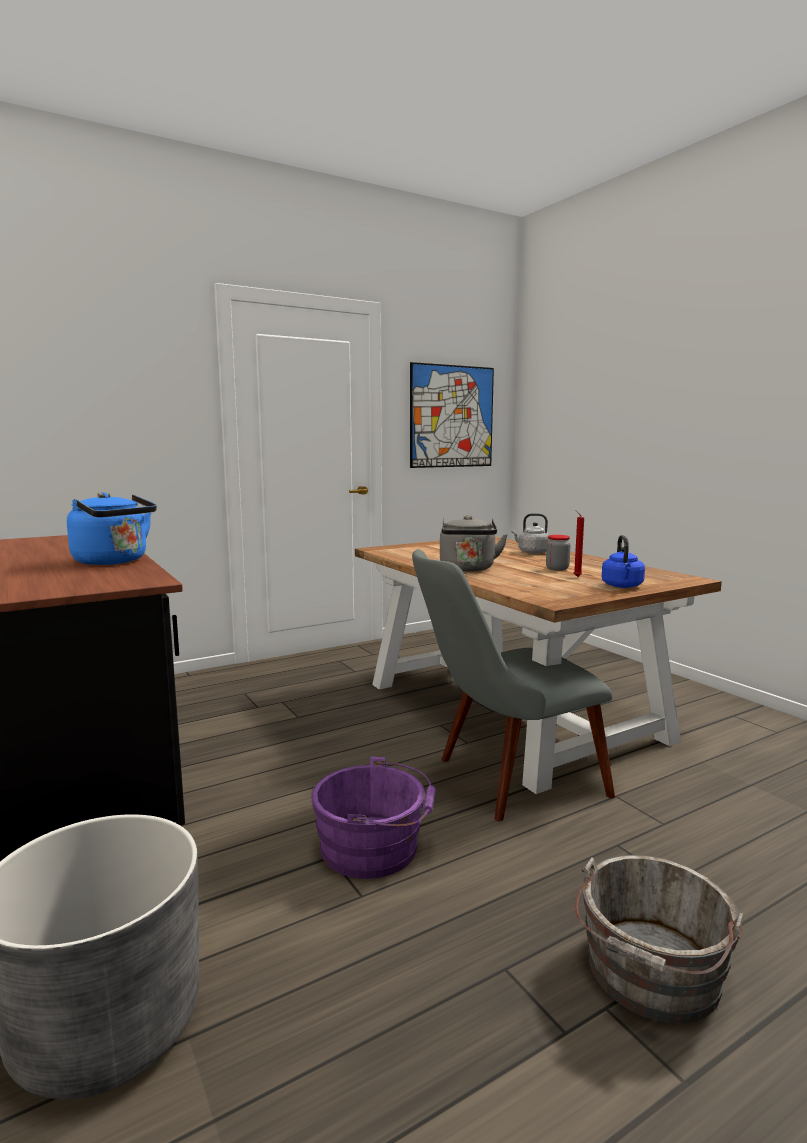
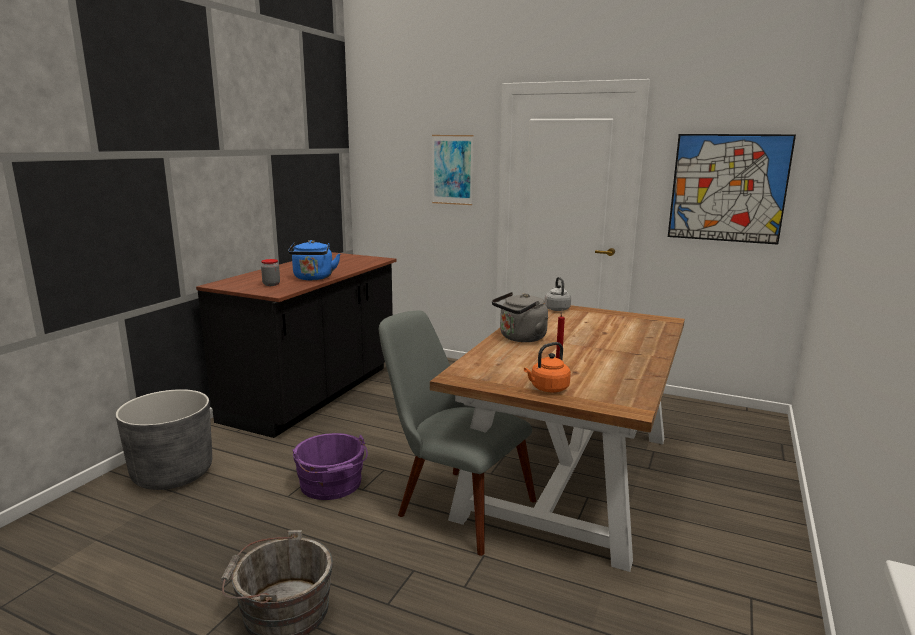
camera: 55 degrees right, 5 degrees up
(147, 398) = (452, 170): none -> picture
(531, 552) = (634, 342): grey kettle -> grey kettle (556, 309)
(557, 569) = (578, 360): jar -> jar (271, 284)
(622, 586) = (547, 389): blue kettle -> orange kettle

